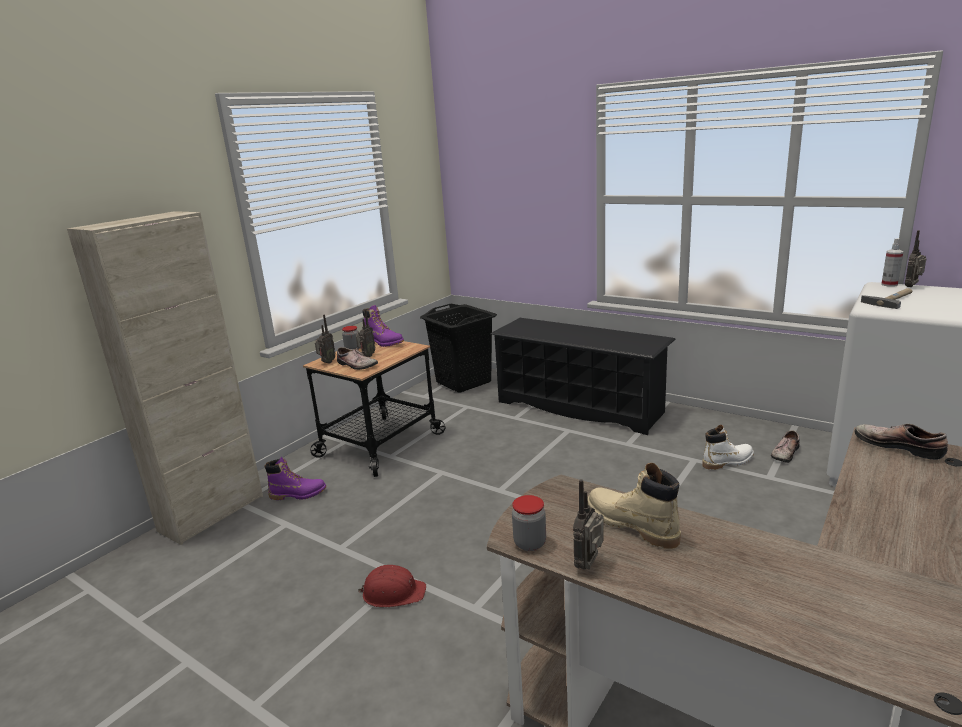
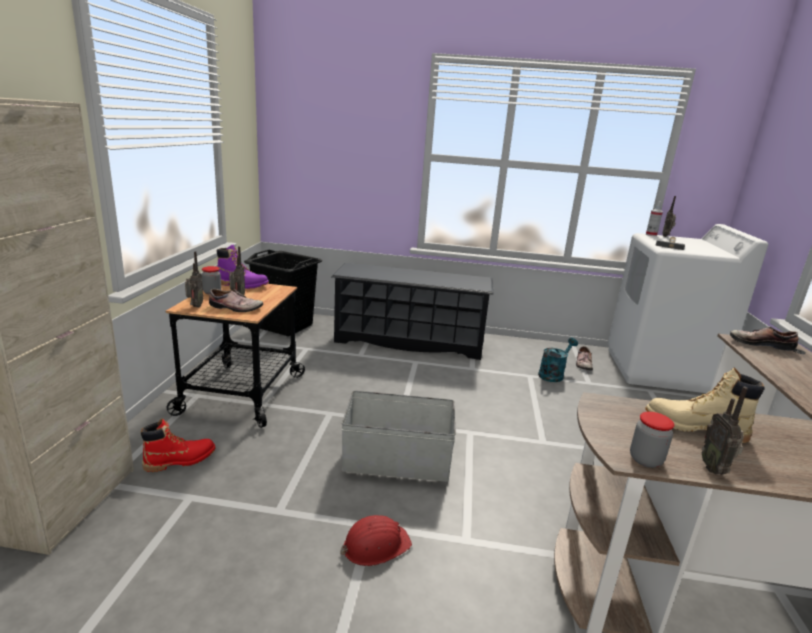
camera: 30 degrees left, 0 degrees up
(298, 494) = (180, 460): purple boot -> red boot
(468, 525) = (396, 460): none -> grey storage box
(728, 462) = (553, 374): white boot -> turquoise watering can

